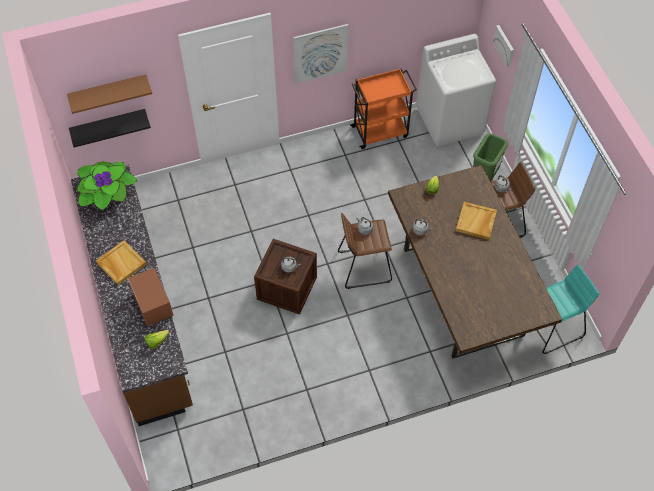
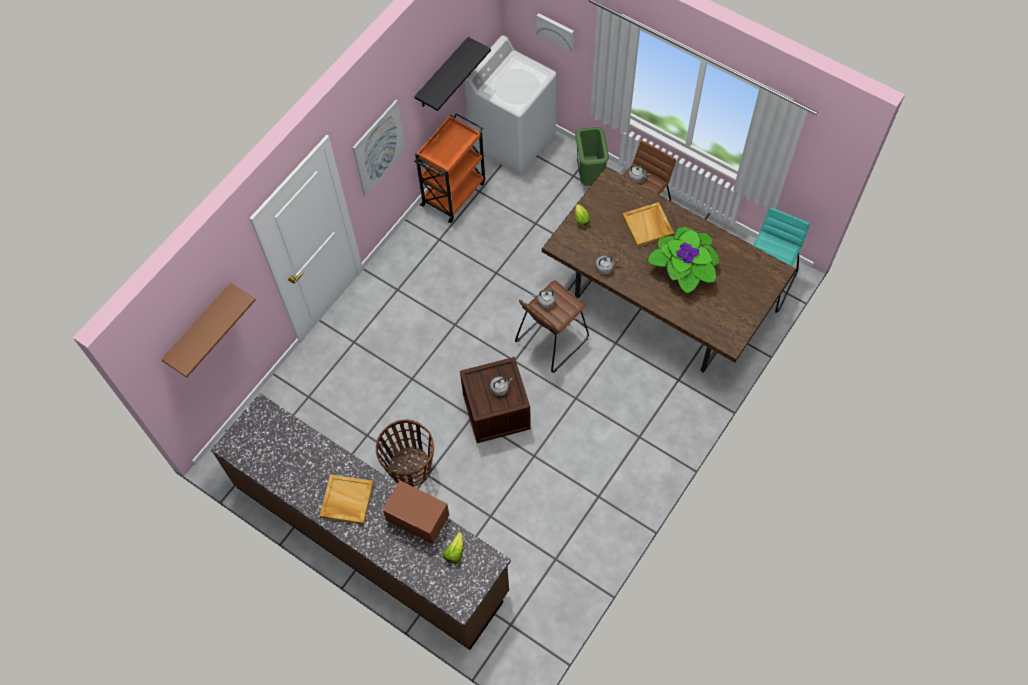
camera: 35 degrees left, 5 degrees up
(106, 193) = (264, 438): potted plant -> potted plant (684, 268)
(109, 125) = (208, 364): black shelf -> black shelf (442, 74)
(201, 285) = (410, 467): none -> basket

